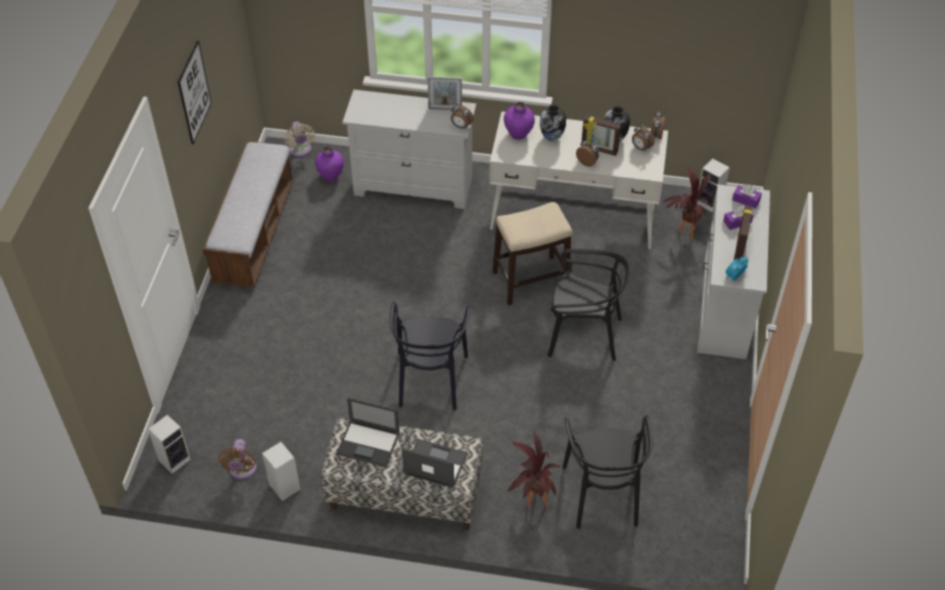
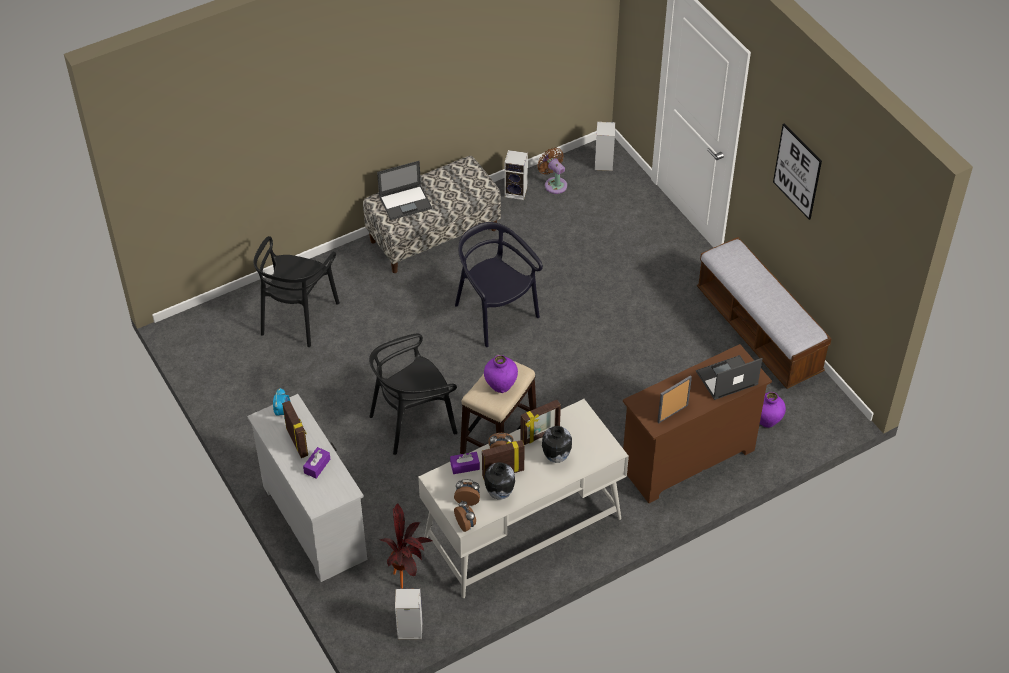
camera: 140 degrees right, 0 degrees up
(300, 151) = (822, 426): beige fan -> none
(369, 443) = (460, 187): laptop -> laptop (726, 378)
(414, 186) = (687, 459): white dresser -> brown dresser
(461, 126) = (639, 405): alarm clock -> none
(518, 134) = (588, 441): purple vase -> purple vase (500, 386)
(532, 504) = (341, 281): potted plant -> none
(548, 156) = (540, 435): none -> picture frame
(603, 494) = (297, 316): black chair -> black chair turned 120 degrees counterclockwise
(746, 200) = (325, 493): purple tissue box -> purple tissue box (465, 466)

